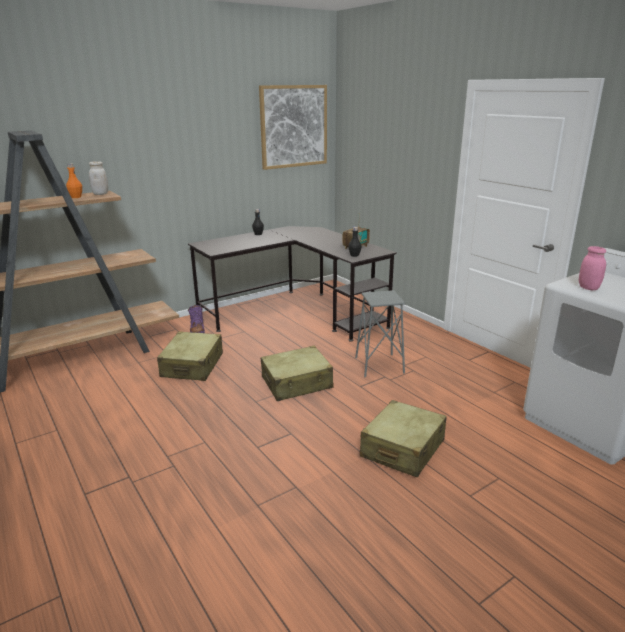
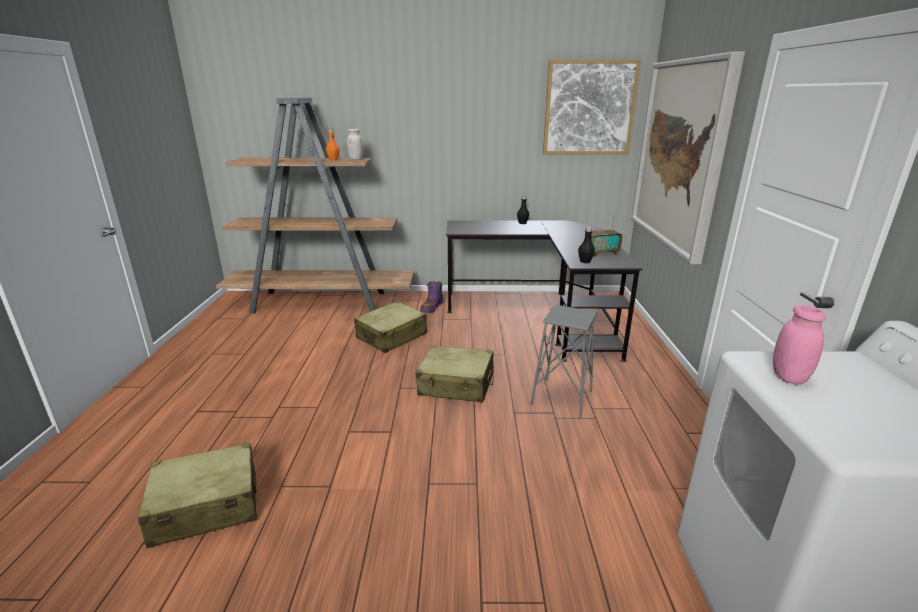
camera: 35 degrees right, 0 degrees up
(386, 161) = (680, 155): none -> picture
(402, 449) = (473, 502): beige suitcase -> beige suitcase (206, 506)

